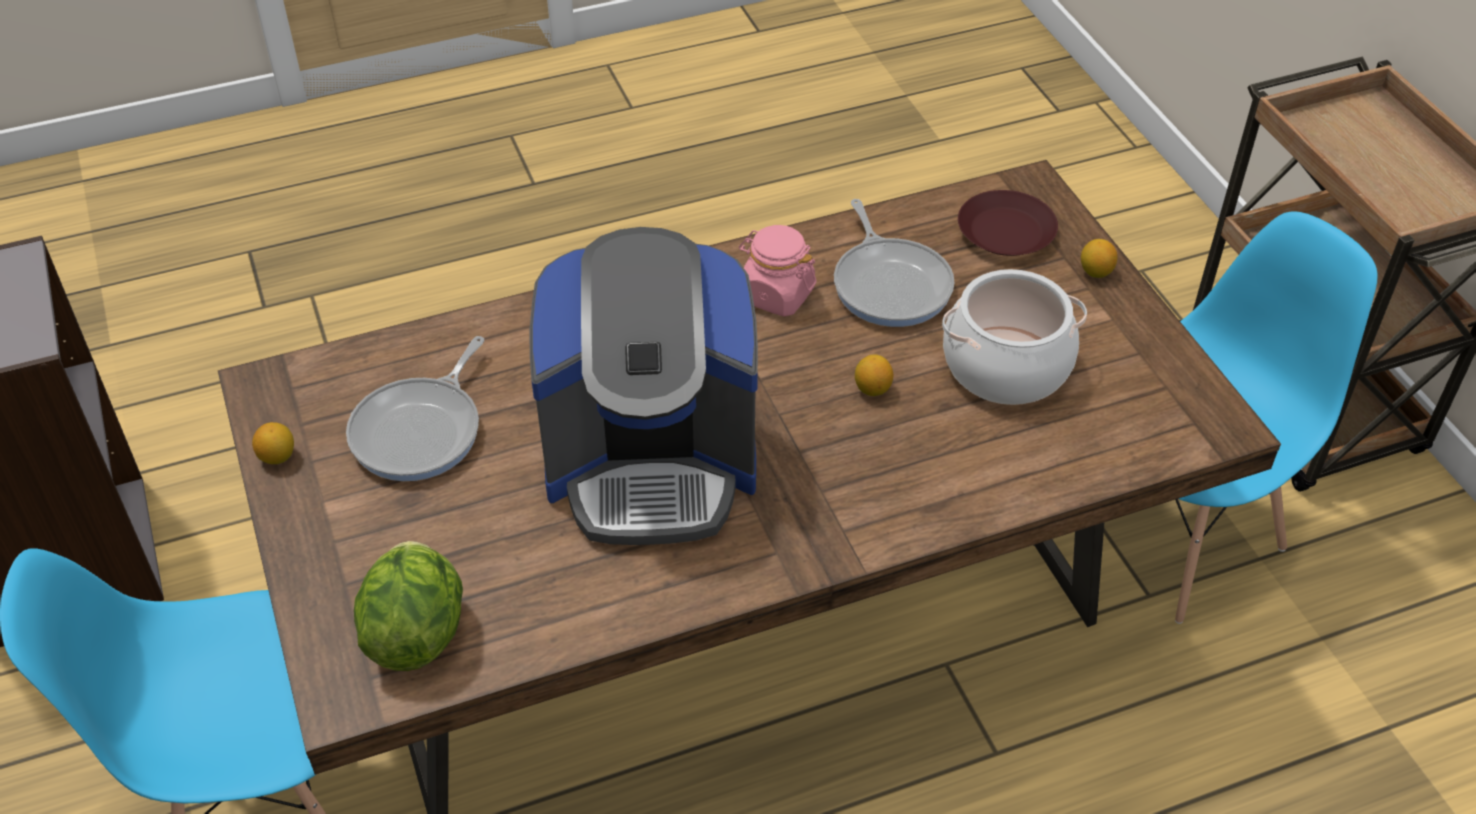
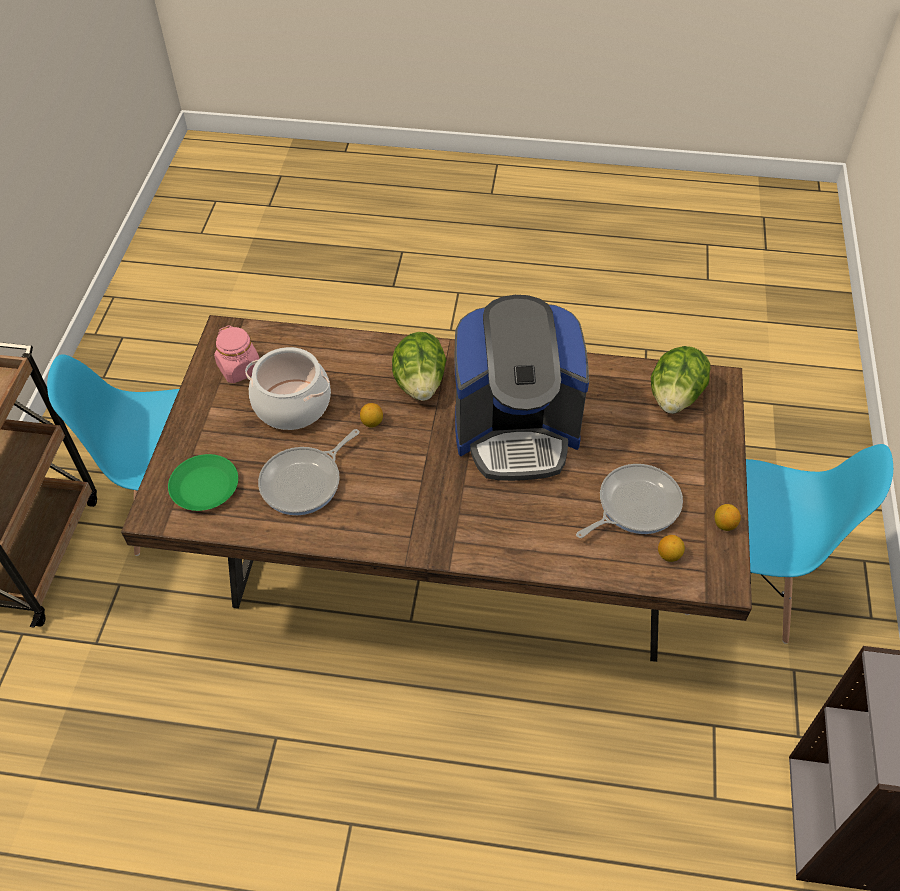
camera: 150 degrees left, 5 degrees up
(652, 463) = (516, 431): coffee machine -> coffee machine turned 150 degrees clockwise
(776, 295) = (376, 505): pink jar -> pink jar (240, 368)
(851, 474) = (420, 384): none -> lettuce
(890, 284) = (305, 482): frying pan -> frying pan turned 150 degrees counterclockwise
(1005, 232) = (205, 487): brown plate -> green plate
(1095, 272) = (186, 437): lemon -> lemon (669, 555)

